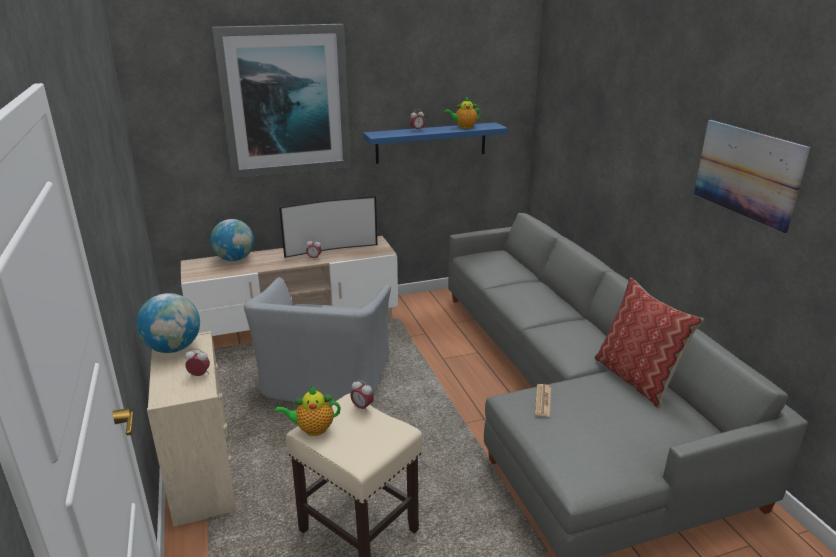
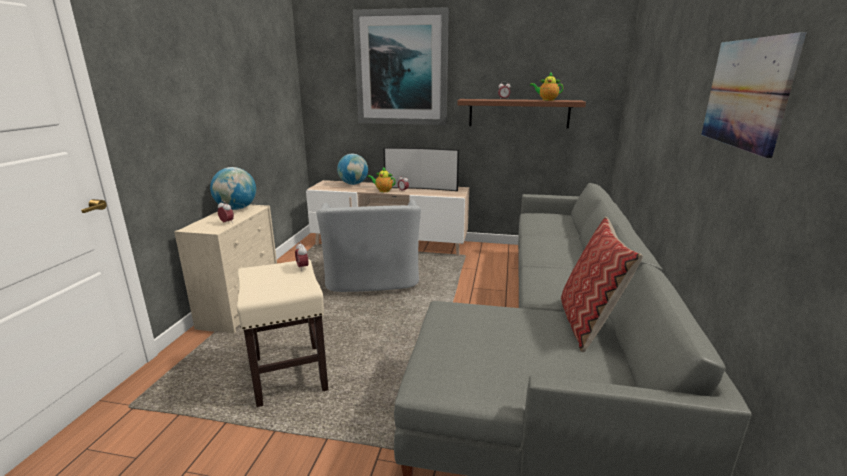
camera: 30 degrees right, 5 degrees down
(312, 429) = (254, 270): teapot -> teapot (383, 190)
(324, 380) = (372, 278): grey armchair -> grey armchair turned 45 degrees counterclockwise
(431, 143) = (518, 113): blue shelf -> brown shelf
(543, 401) = (470, 313): newspaper -> none

